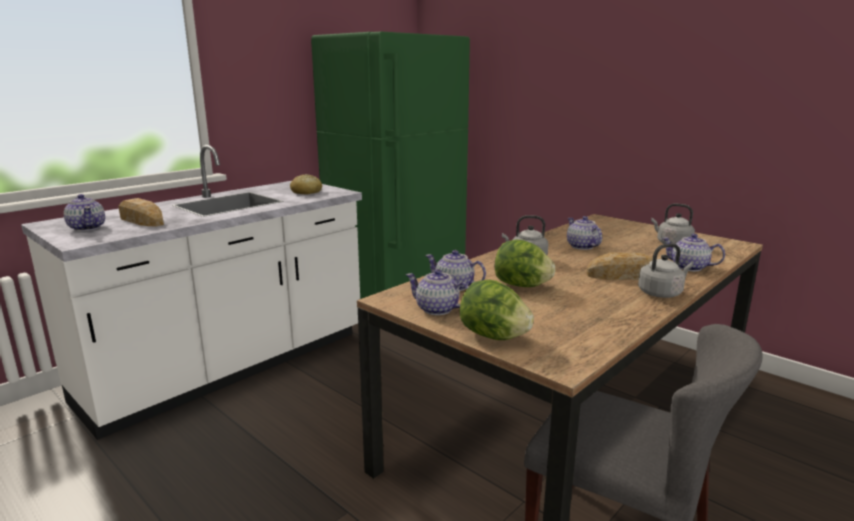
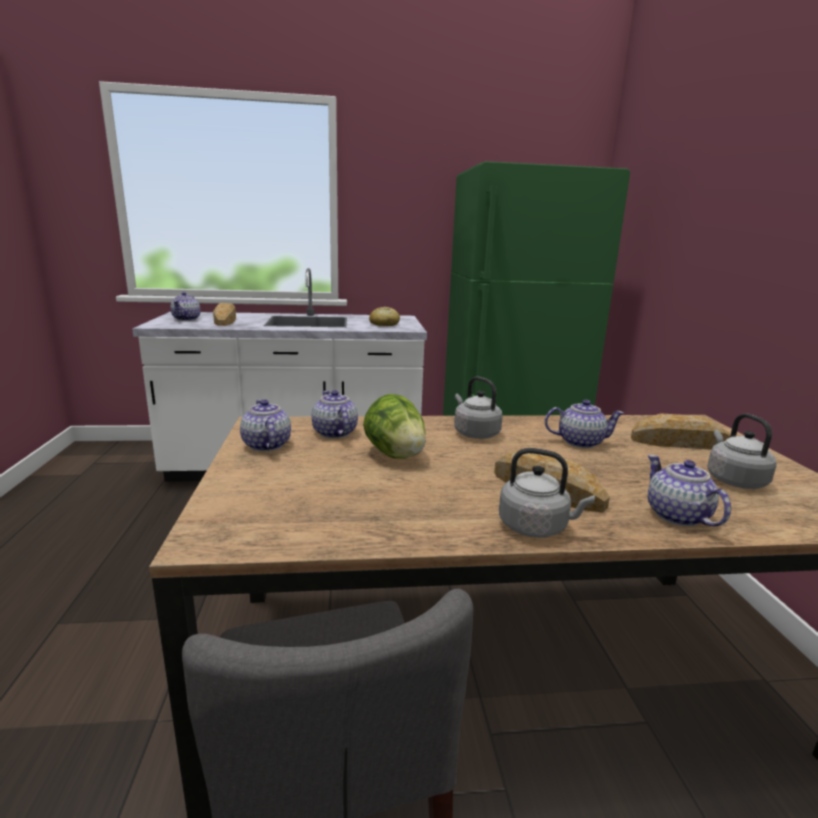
camera: 40 degrees right, 0 degrees up
(493, 336) = (236, 486): lettuce -> none
(582, 246) = (579, 442): teapot -> teapot turned 75 degrees clockwise
(617, 232) = (680, 442): none -> bread

